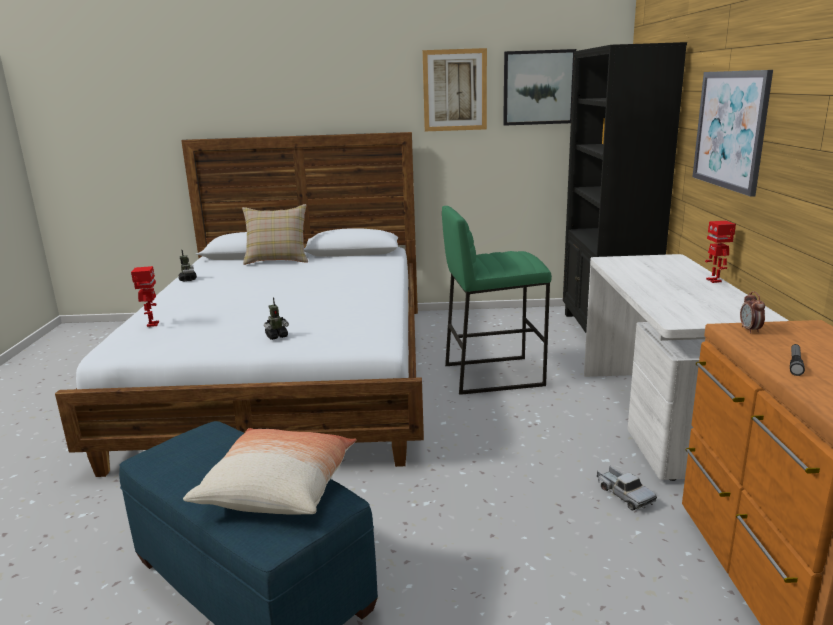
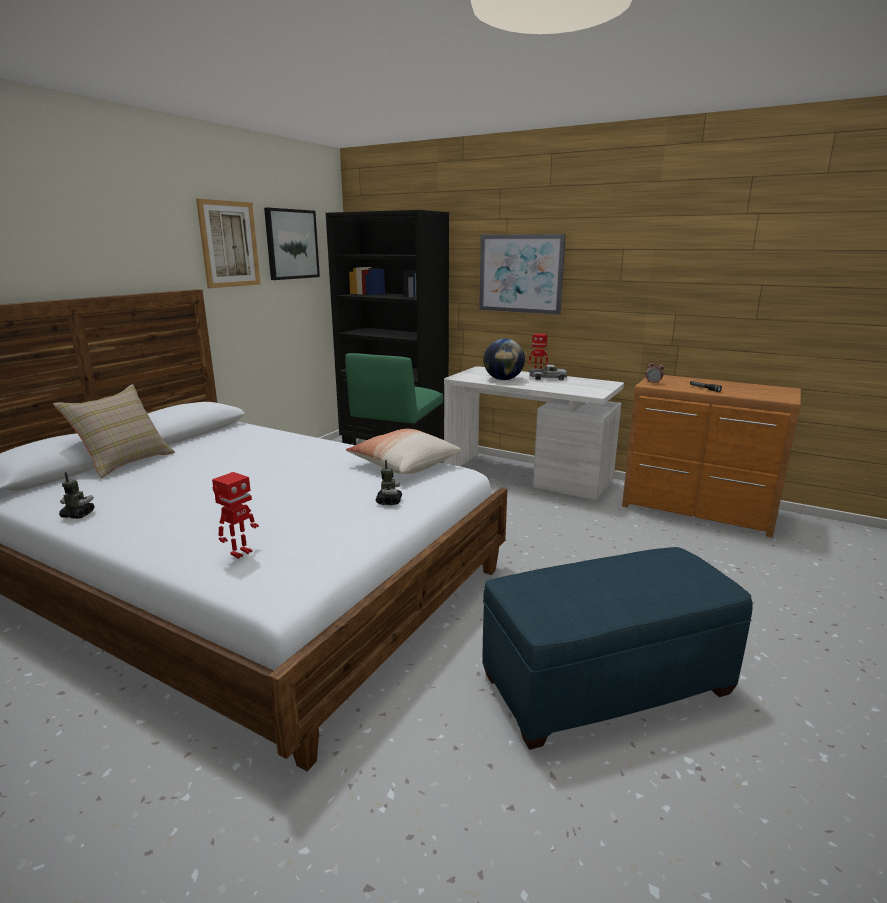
camera: 60 degrees left, 0 degrees up
(152, 324) = (240, 553): toy robot -> toy robot turned 105 degrees clockwise
(278, 488) = (646, 570): pillow -> pillow (403, 465)
(624, 494) = (597, 515): toy truck -> toy truck (547, 378)
(644, 275) = (503, 379): none -> globe

